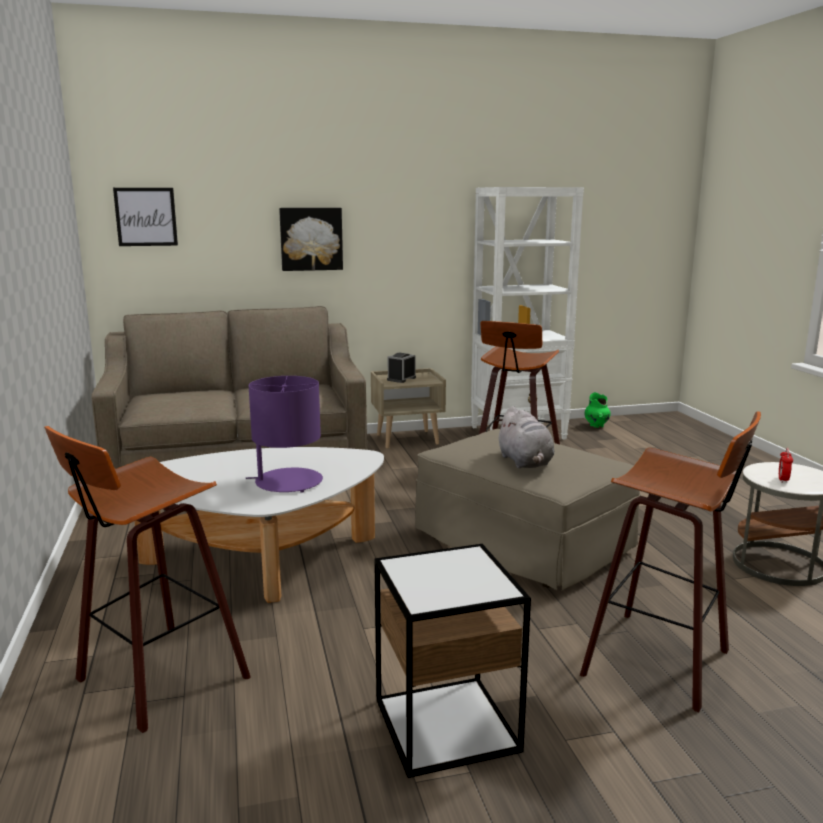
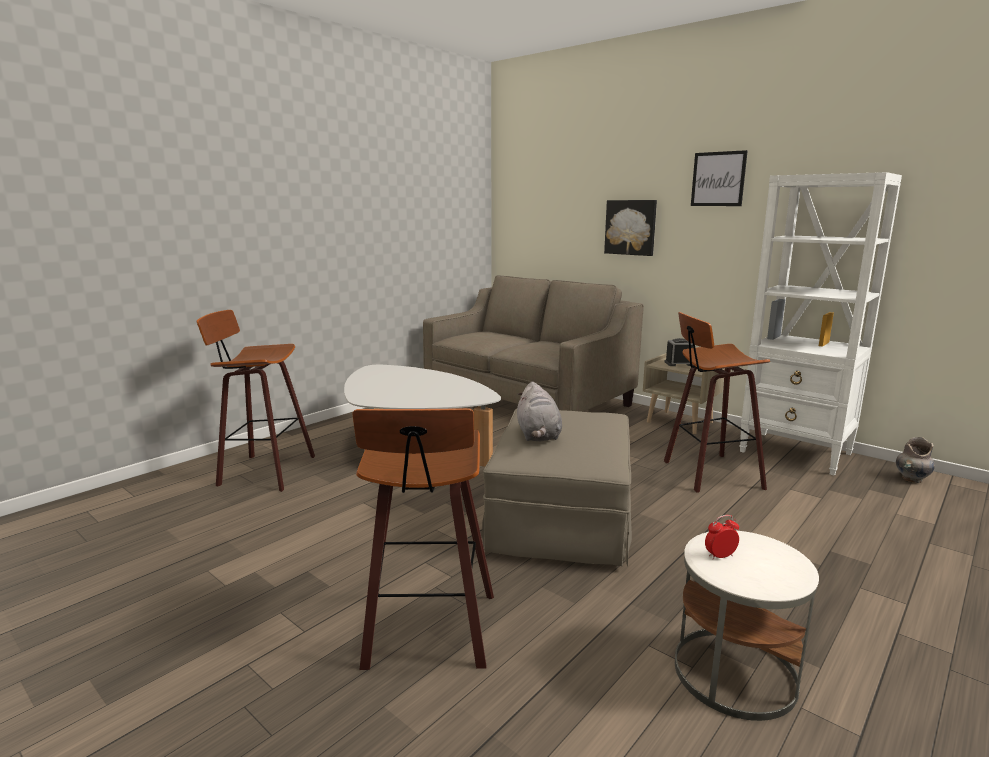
camera: 55 degrees right, 0 degrees up
(146, 217) = (525, 207): picture -> picture (718, 179)
(288, 482) = (408, 394): purple table lamp -> none
(446, 725) = (270, 562): side table -> none
(525, 463) = (538, 436): grey plush toy -> grey plush toy turned 45 degrees counterclockwise
(596, 426) = (911, 479): green vase -> grey vase

